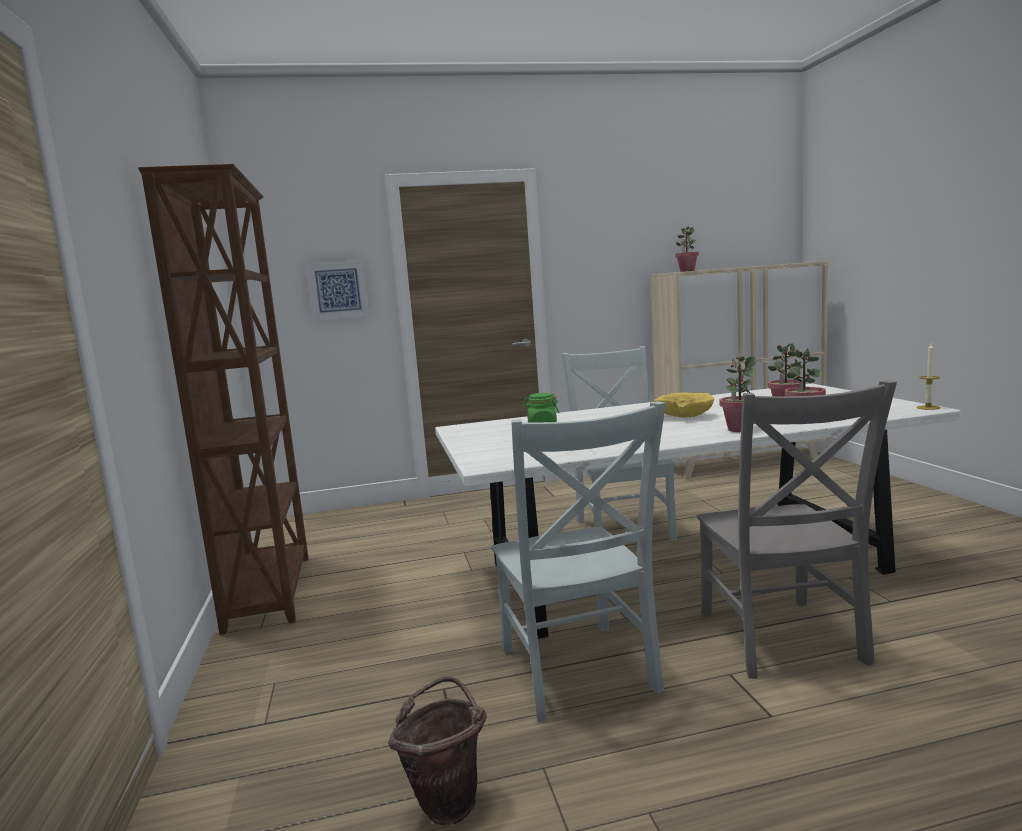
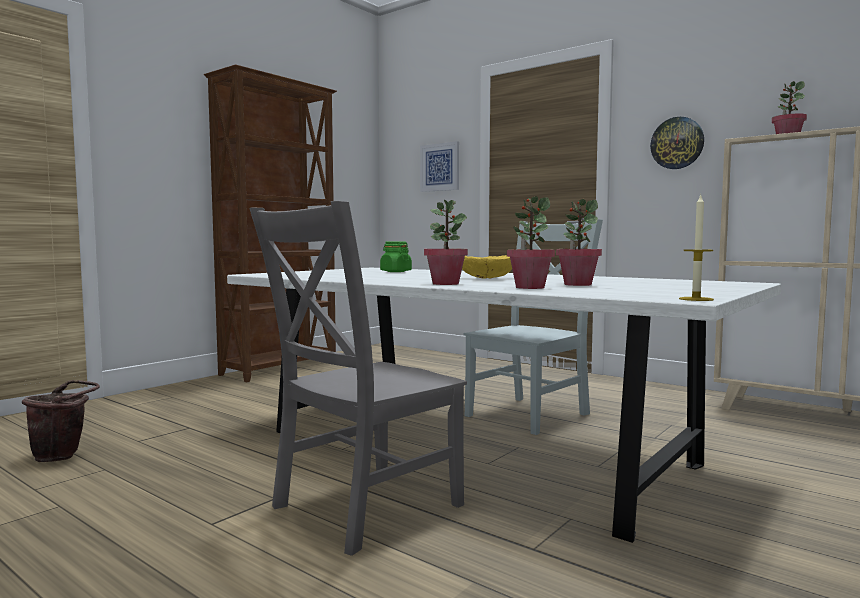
camera: 50 degrees right, 5 degrees down
(578, 673) = (235, 453): grey chair -> none
(600, 269) = (677, 143): none -> wall clock

